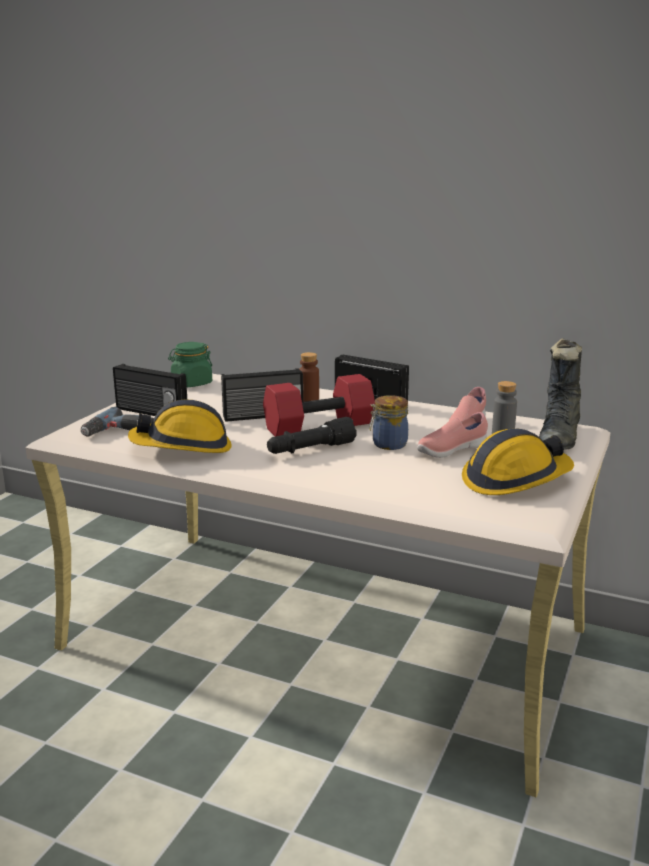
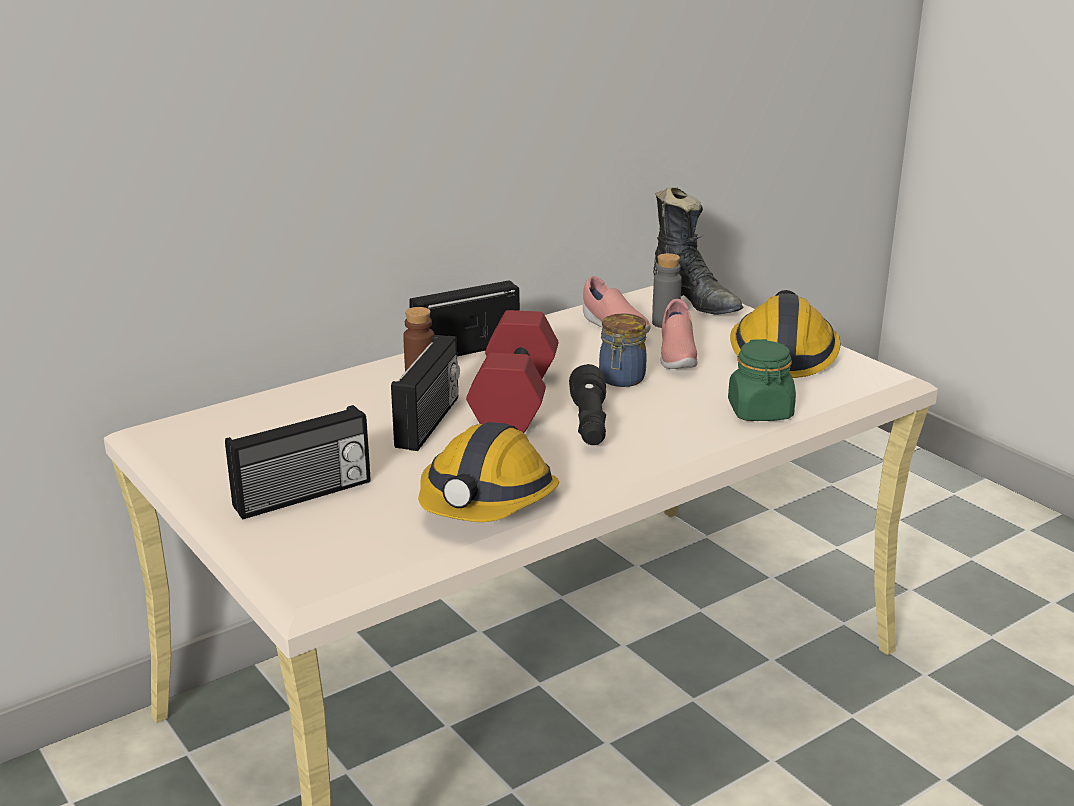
camera: 60 degrees left, 5 degrees up
(120, 433) = (364, 537): power drill -> none
(191, 383) = (209, 438): green jar -> green jar (760, 412)

